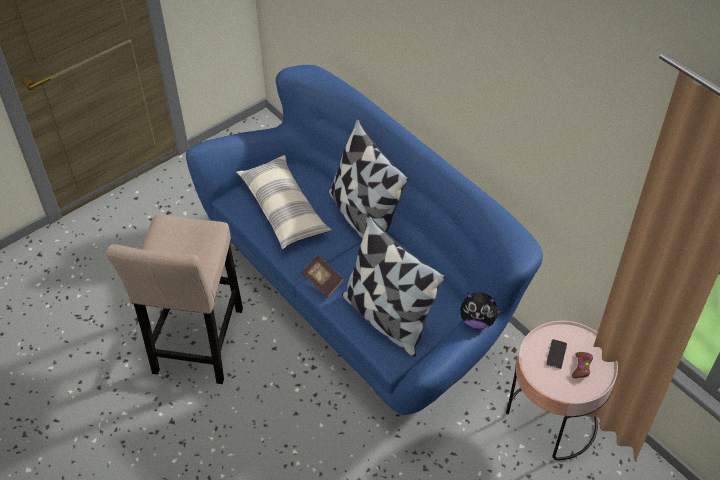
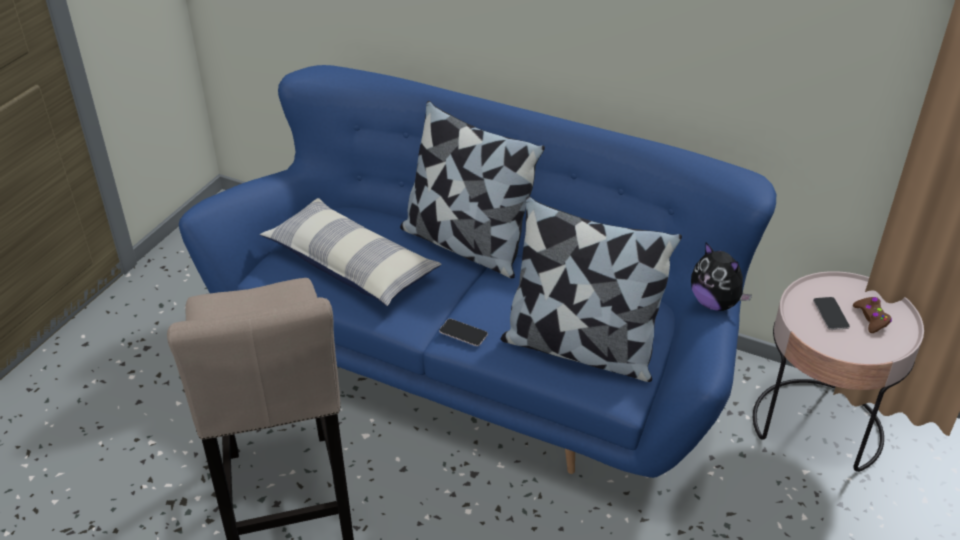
camera: 25 degrees left, 10 degrees down
(323, 281) = (463, 333): book -> phone
(477, 321) = (715, 303): plush toy -> plush toy turned 60 degrees clockwise

